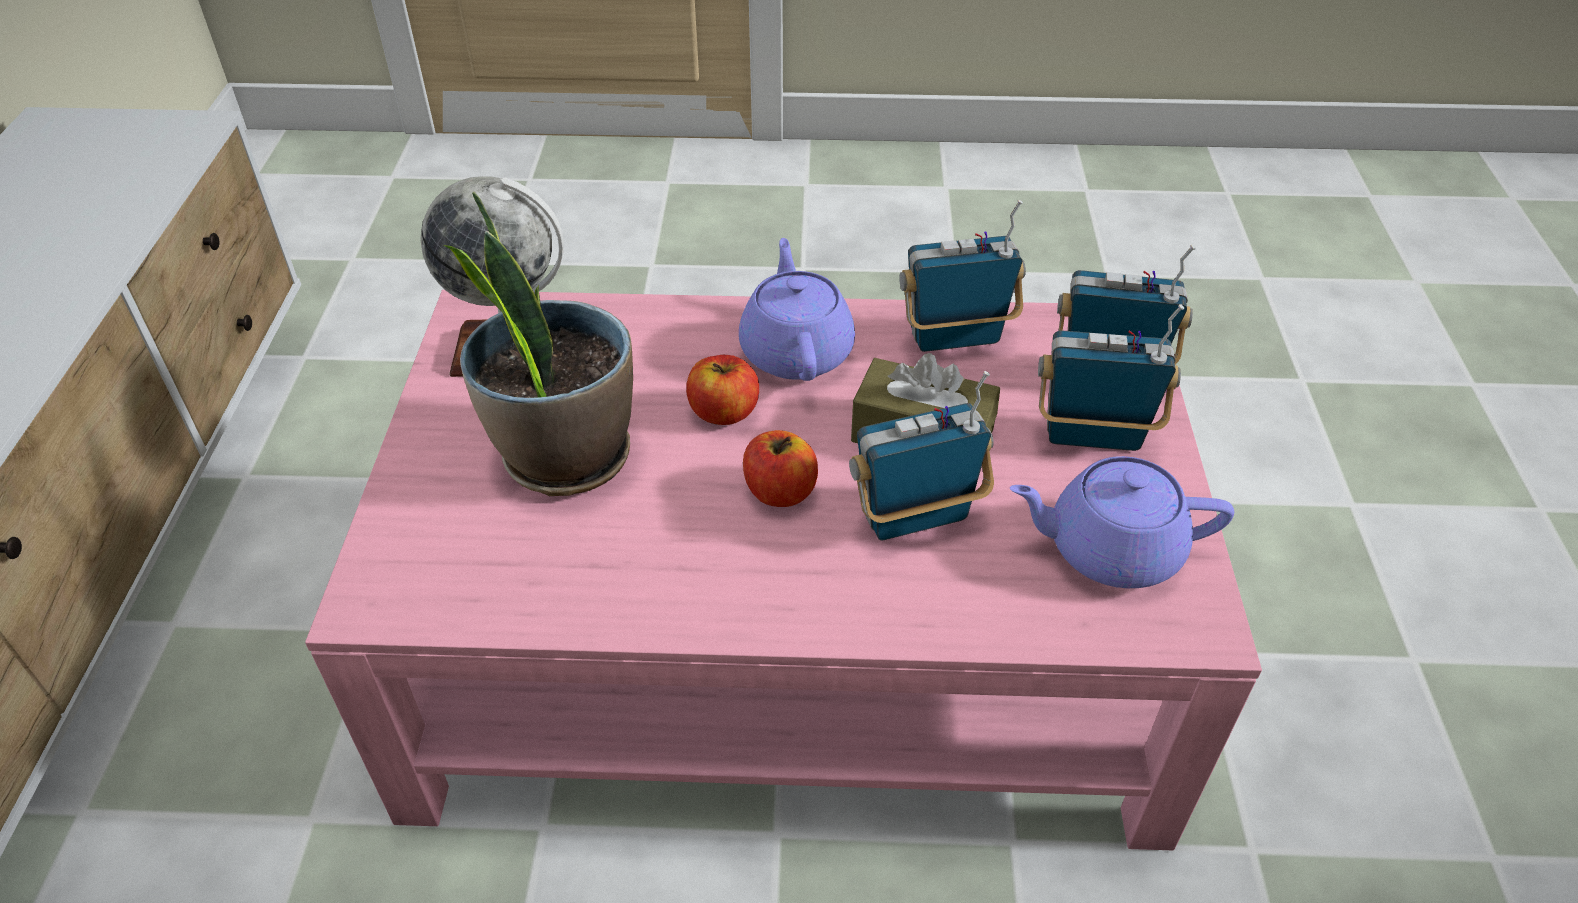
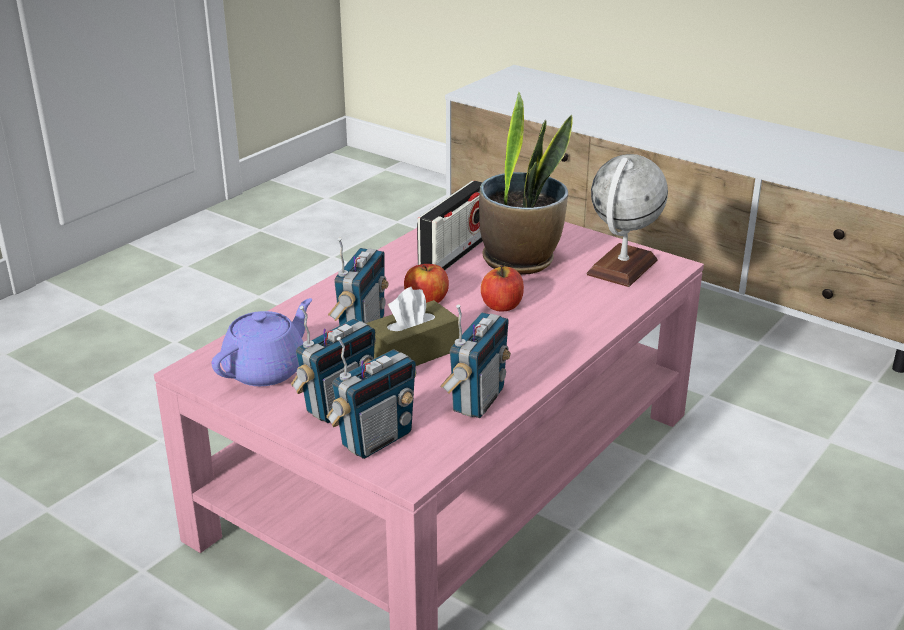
camera: 125 degrees right, 15 degrees down
(601, 538) = (454, 254): none -> radio
(796, 350) = (528, 343): purple teapot -> none

